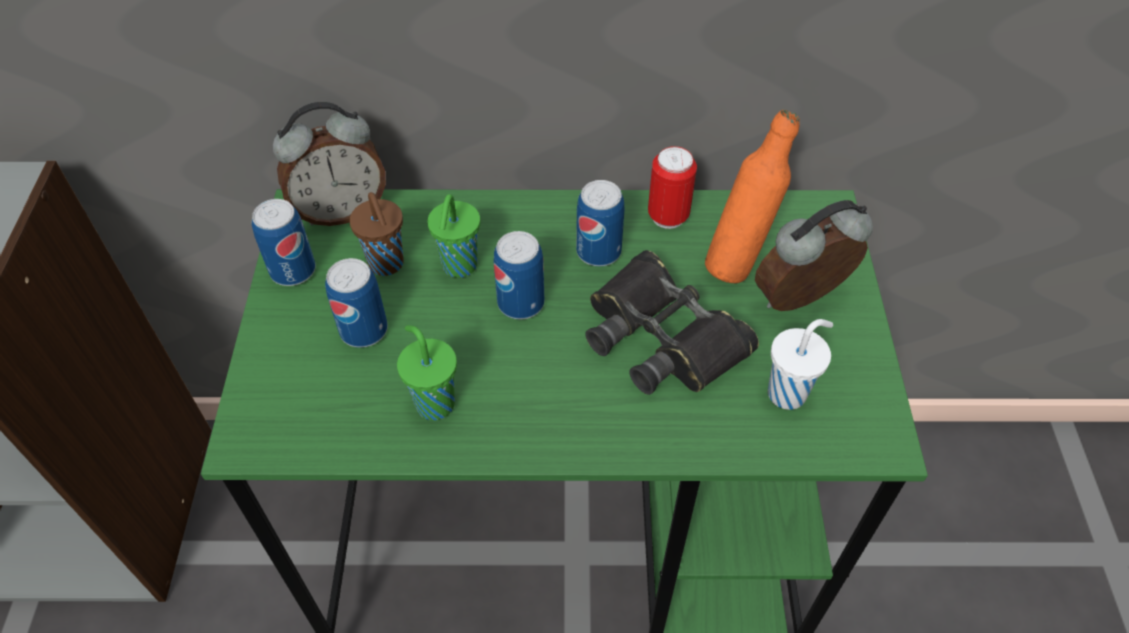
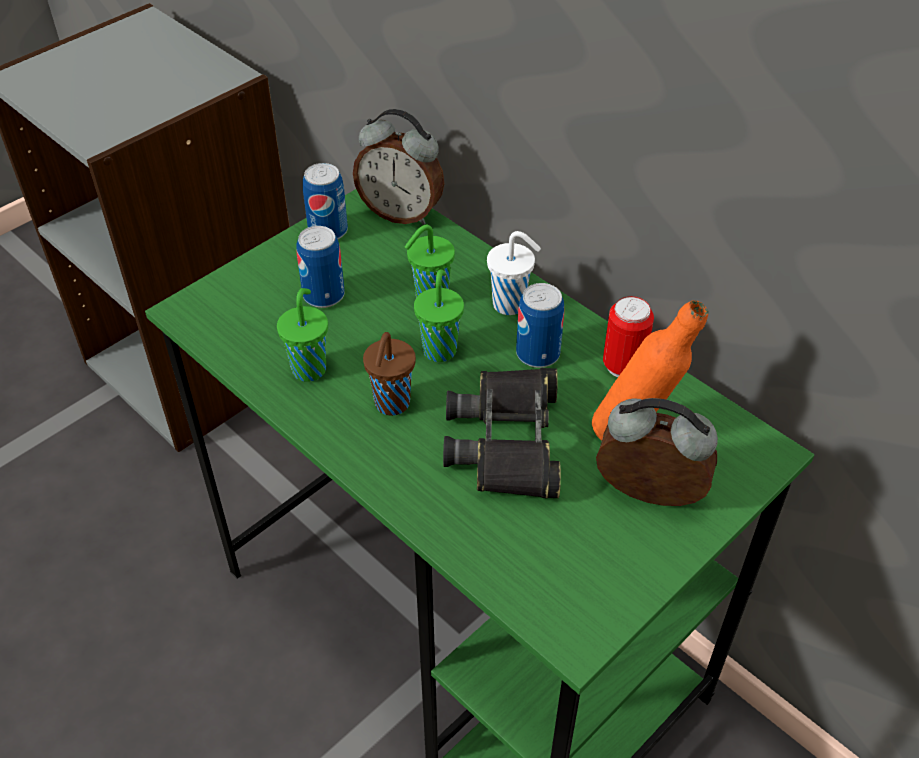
camera: 45 degrees right, 5 degrees down
(387, 265) = (387, 266): brown cup -> brown cup (391, 405)
(521, 303) = (440, 349): can -> green cup
(788, 392) = (549, 548): white cup -> white cup (511, 305)

